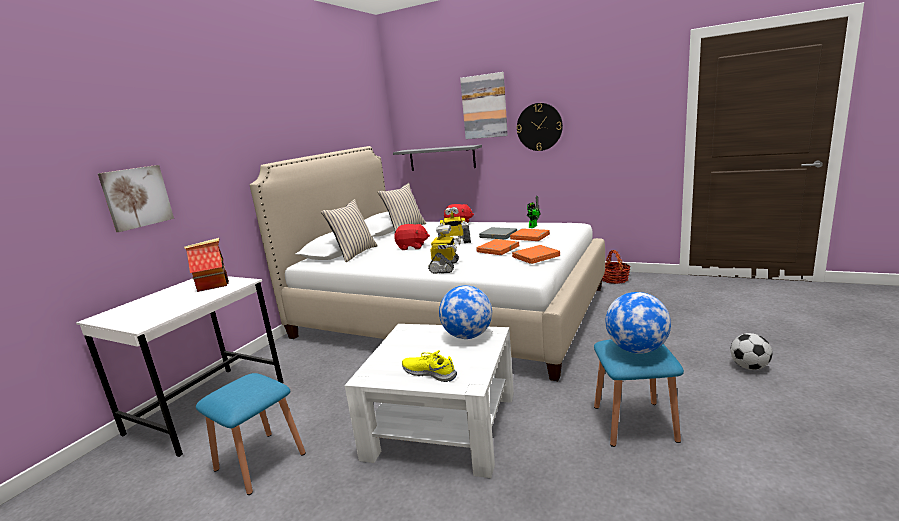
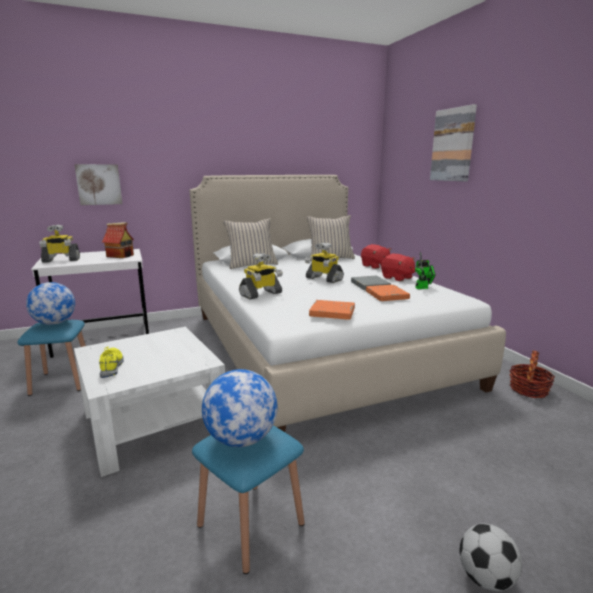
camera: 40 degrees right, 0 degrees up
(143, 314) = (61, 260): none -> toy robot
(412, 247) = (291, 272): red plush toy -> red plush toy (397, 278)
(441, 158) = (410, 198): grey shelf -> none
(468, 336) = (188, 356): globe -> globe (54, 323)
(498, 250) = (327, 295): orange book -> none
(539, 127) = (500, 174): wall clock -> none

